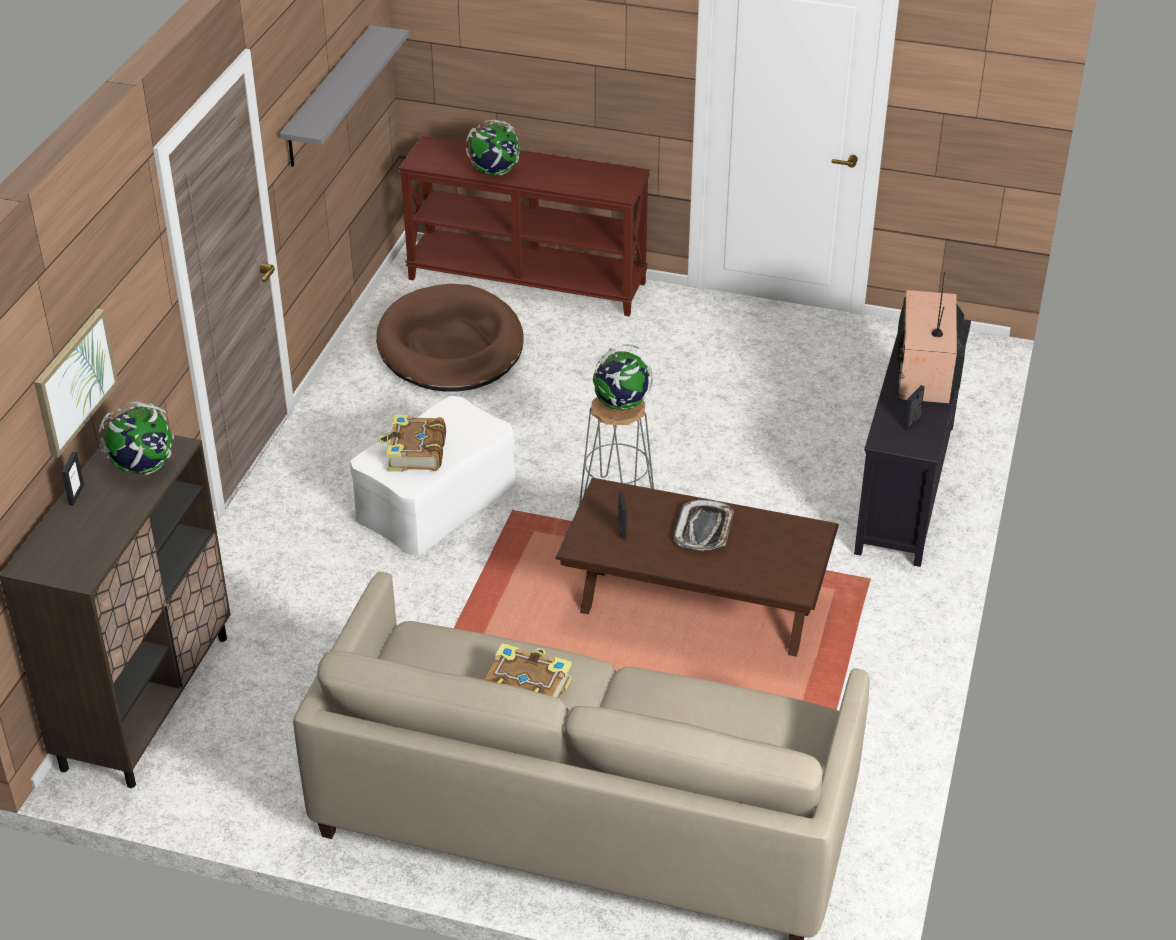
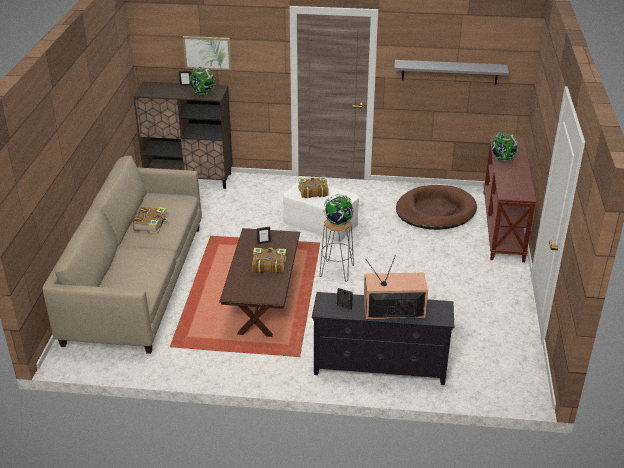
camera: 80 degrees right, 5 degrees down
(704, 530) = (268, 265): tray -> book

